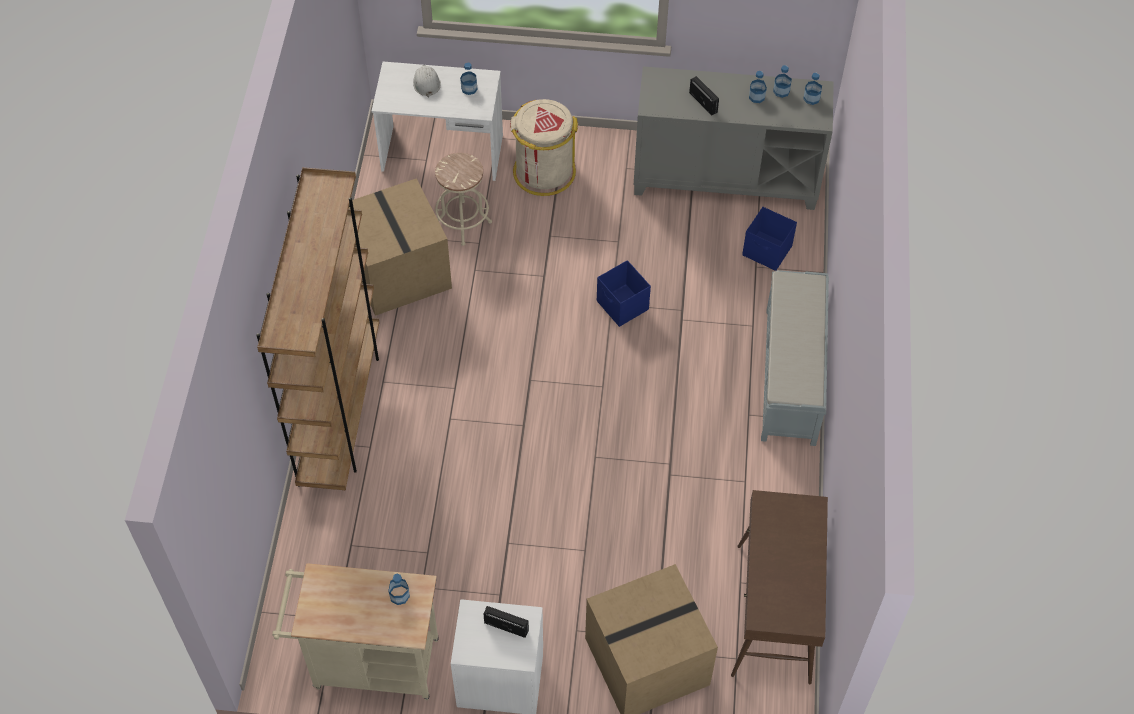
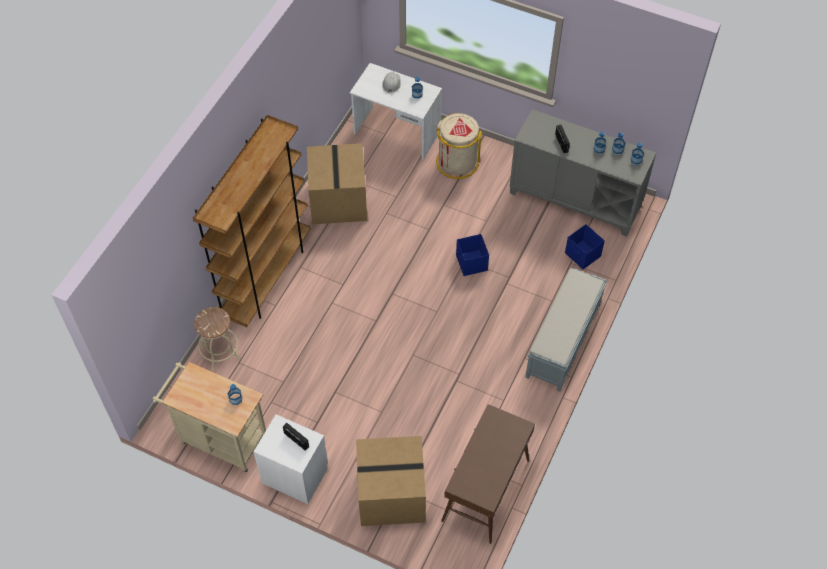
camera: 20 degrees right, 0 degrees up
(463, 222) = (391, 181): beige stool -> beige stool (220, 353)

